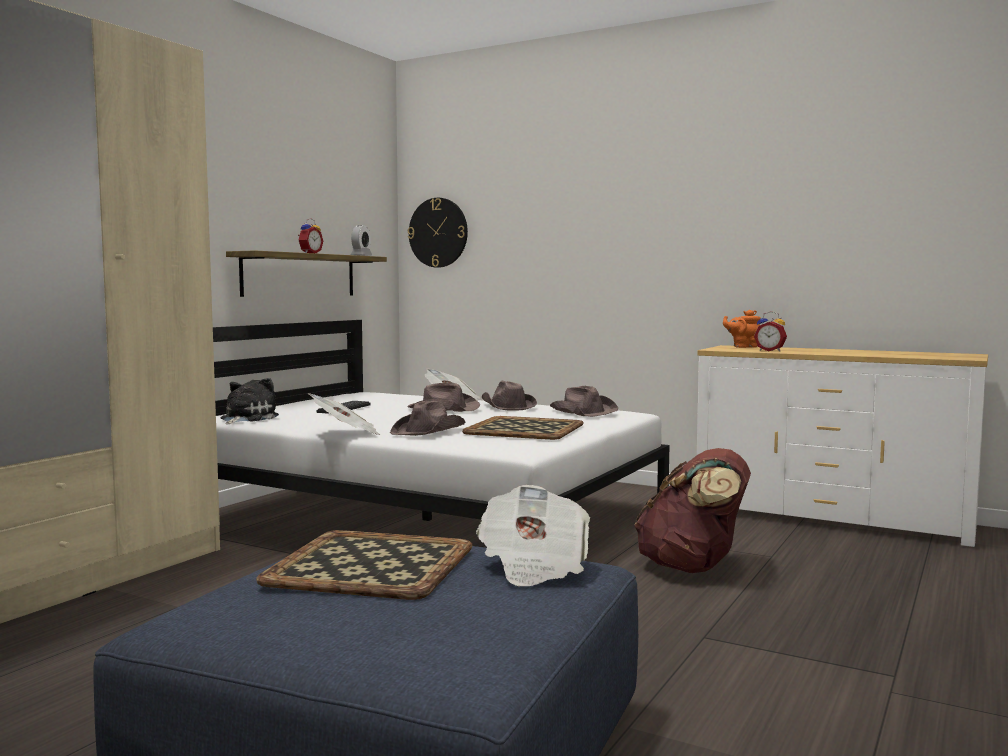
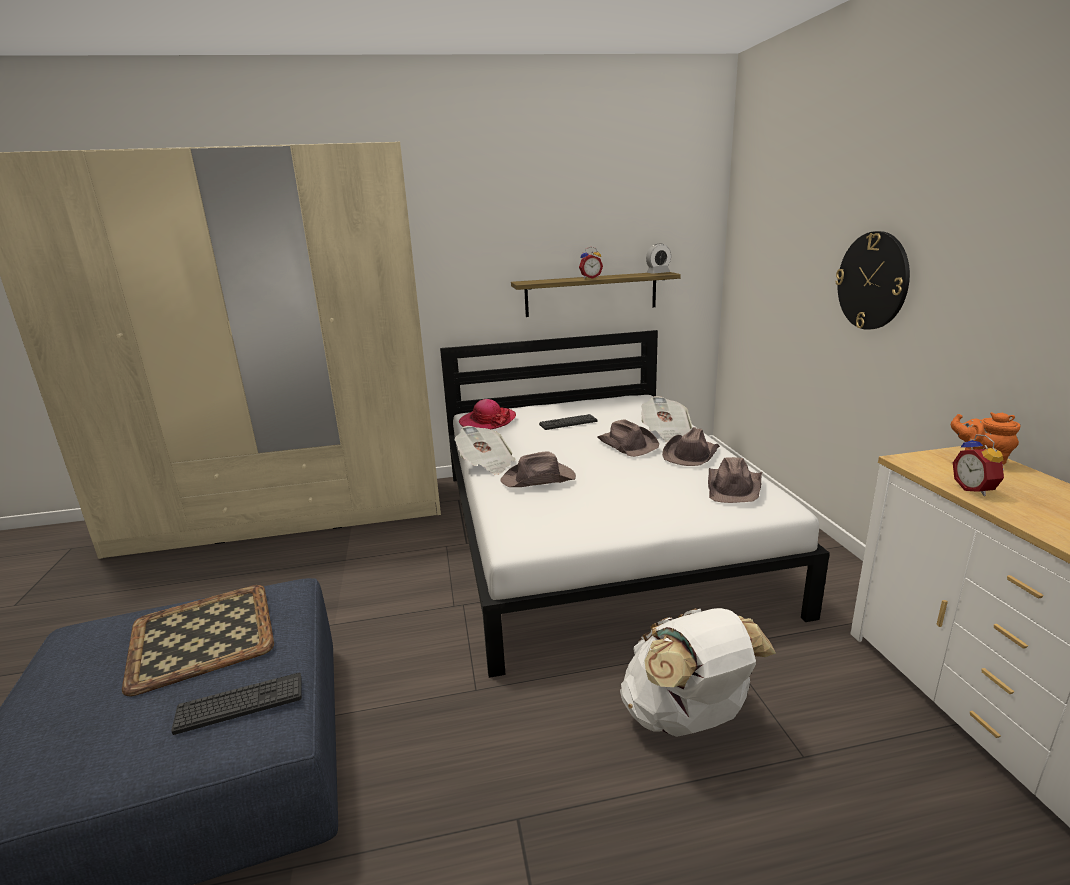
camera: 50 degrees right, 15 degrees up
(246, 418) = (487, 421): plush toy -> hat
(438, 232) = (748, 245): wall clock -> wall clock (872, 281)
(525, 429) = (607, 504): tray -> none
(533, 566) = (240, 703): newspaper -> keyboard
(693, 567) = (687, 718): brown backpack -> white backpack

